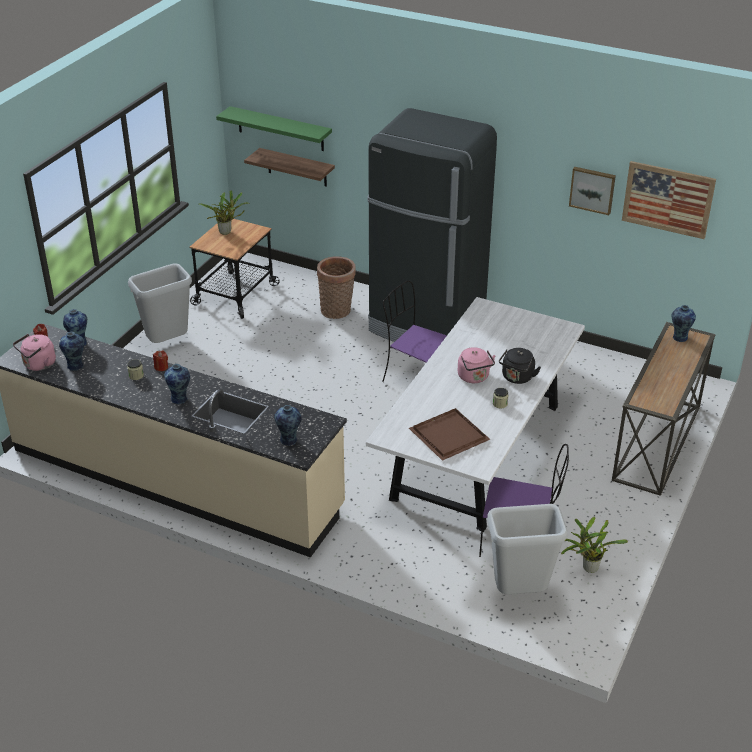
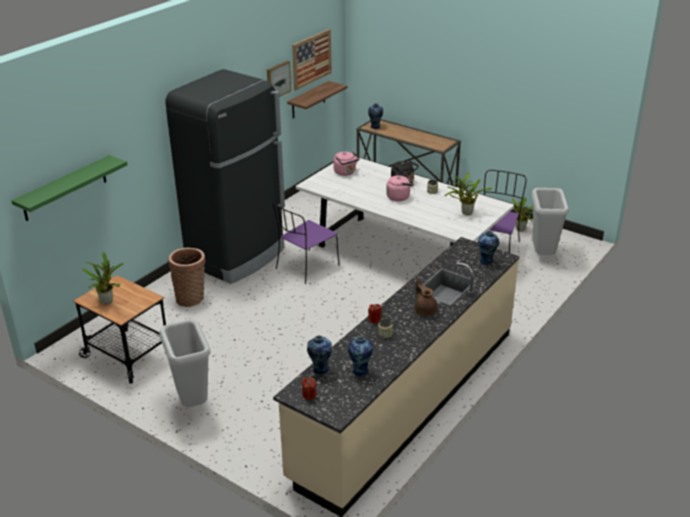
camera: 80 degrees left, 5 degrees down
(38, 365) = (353, 396): pink kettle -> pink kettle (346, 172)
(180, 399) = (425, 310): vase -> brown teapot
(297, 167) = (85, 216): shelf -> shelf (308, 100)
(447, 435) = (465, 213): brown tray -> potted plant

